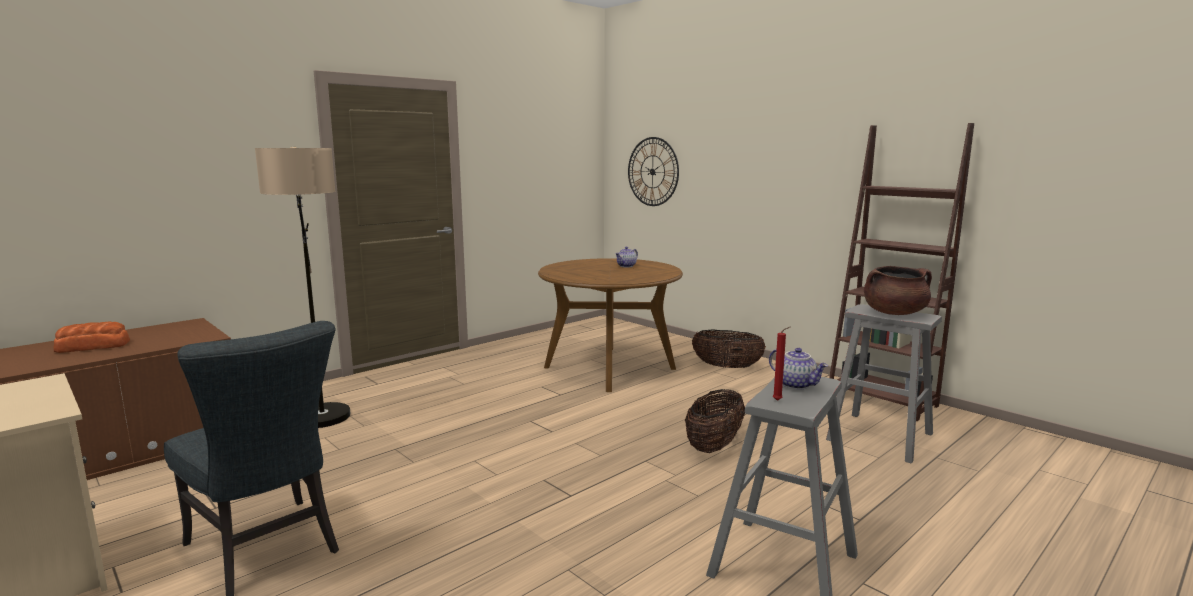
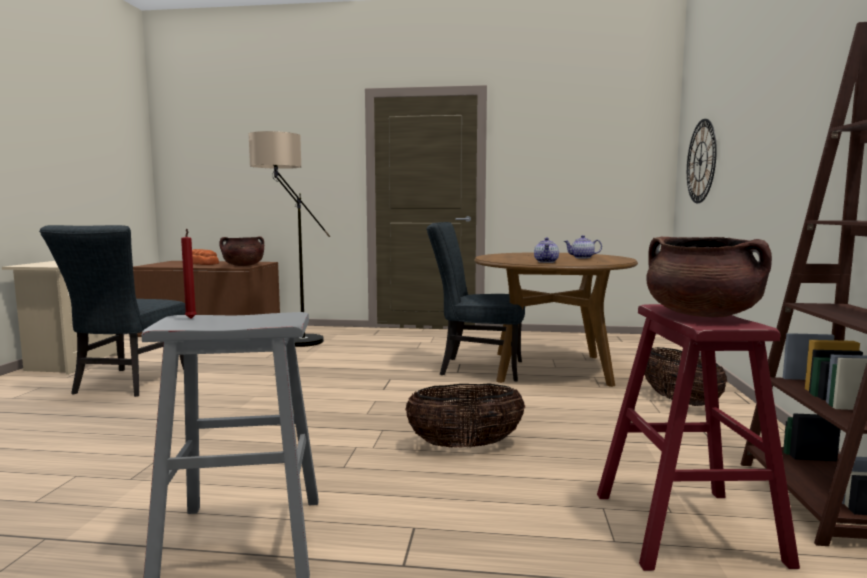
camera: 50 degrees right, 5 degrees down
(194, 335) = (243, 265): none -> brown cooking pot
(563, 386) = (476, 368): none -> grey chair
(796, 385) = (256, 318): teapot -> teapot (546, 262)
(880, 436) = (687, 528): grey stool -> red stool

